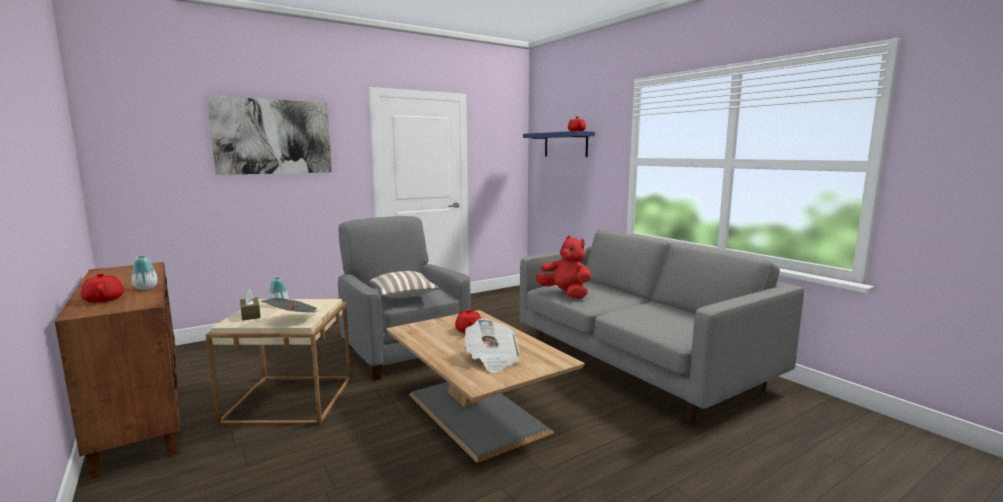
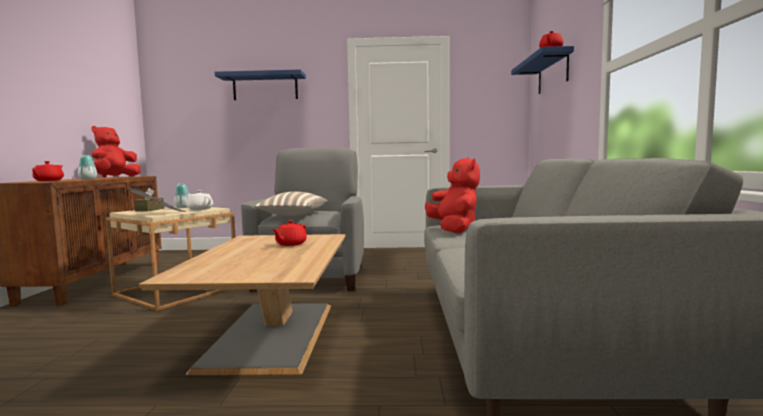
camera: 35 degrees right, 5 degrees down
(120, 272) = (115, 177): none -> red plush toy
(273, 136) = (265, 87): picture -> blue shelf
(315, 305) = (200, 209): none -> white teapot
(492, 360) = (240, 264): newspaper -> none

